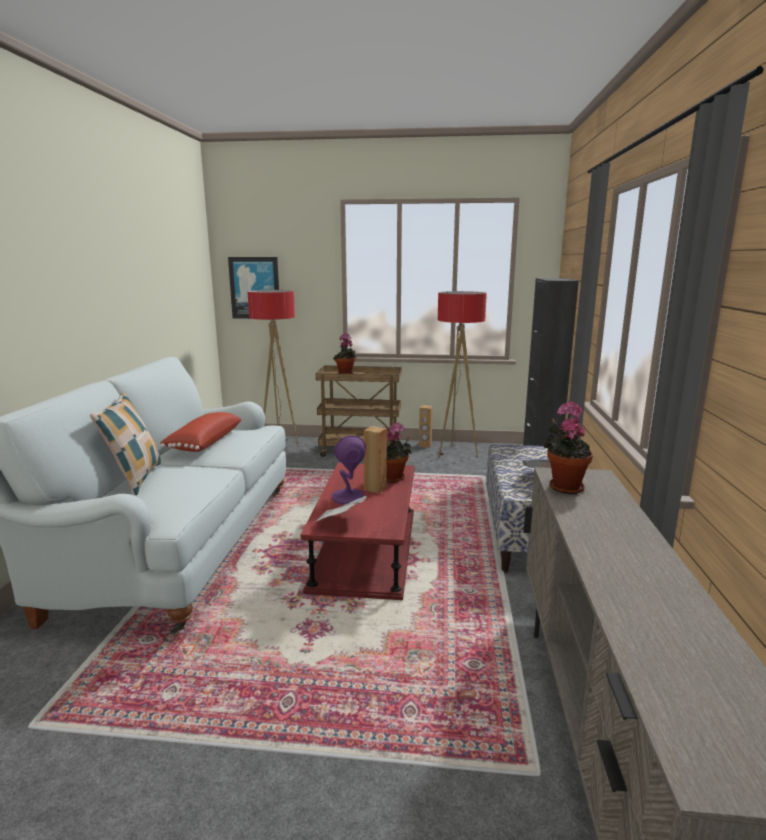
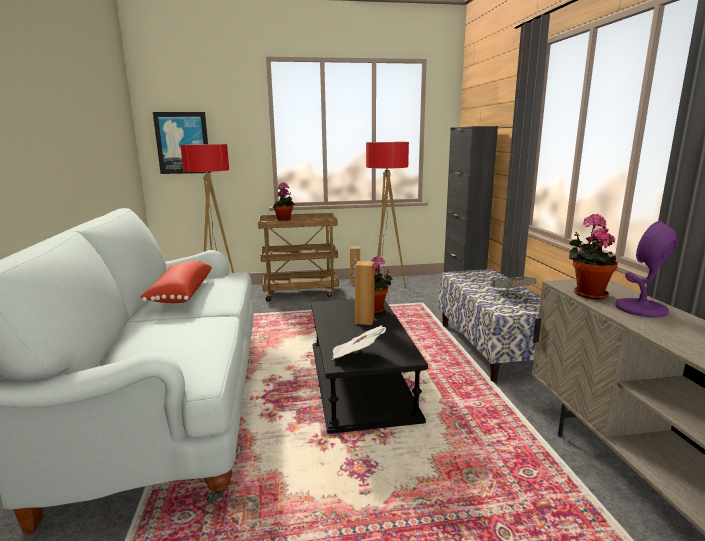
camera: 15 degrees left, 0 degrees up
(135, 479) = (128, 337): pillow -> none
(348, 497) = (345, 332): purple table lamp -> purple table lamp (641, 309)
(365, 548) = (359, 379): red coffee table -> black coffee table

